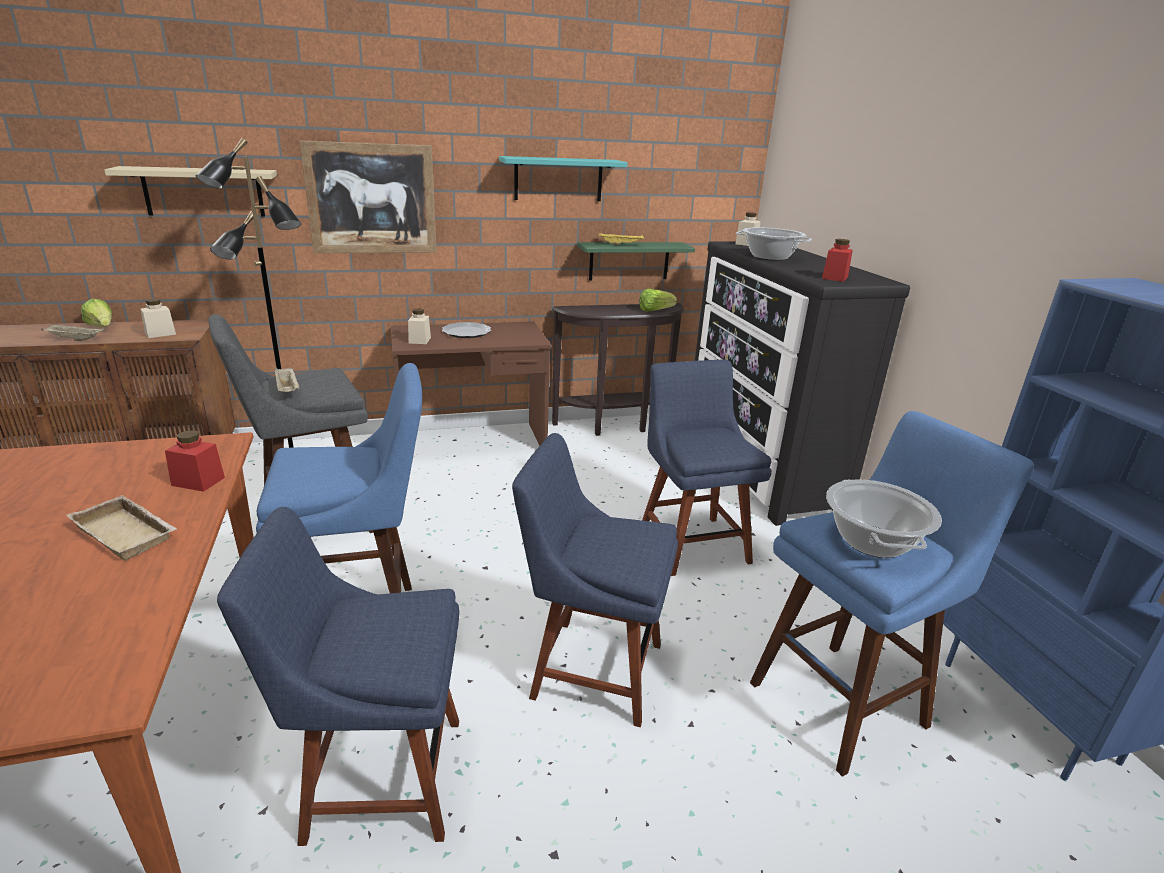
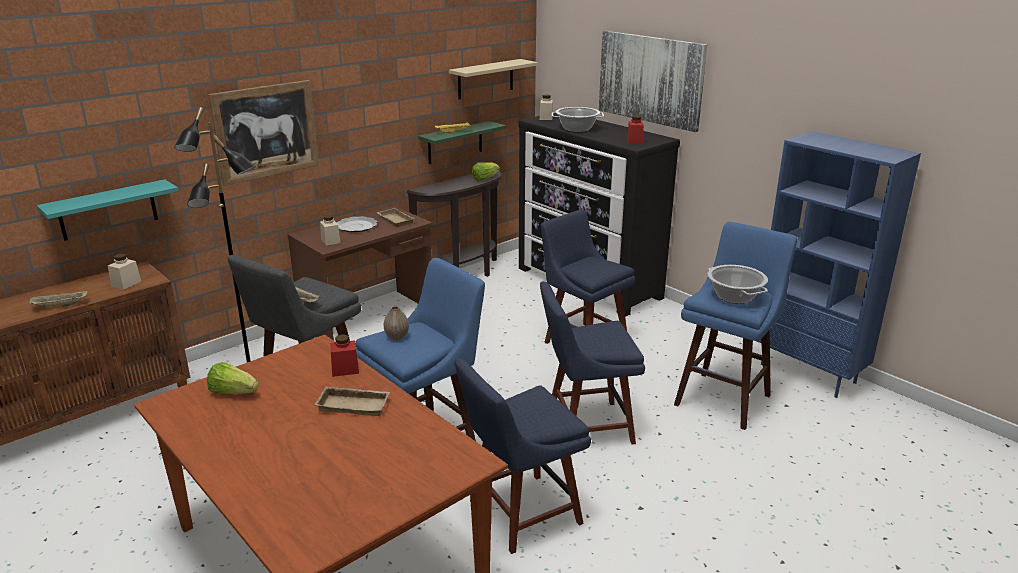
camera: 25 degrees left, 0 degrees up
(102, 327) = (60, 291): lettuce -> lettuce (233, 392)
(204, 192) = (131, 151): beige shelf -> beige shelf (485, 79)
(315, 458) = (397, 337): none -> vase
(513, 335) = (394, 220): none -> beige tray
(558, 179) = (401, 89): turquoise shelf -> turquoise shelf (108, 210)
(888, 193) = (650, 79): none -> picture

